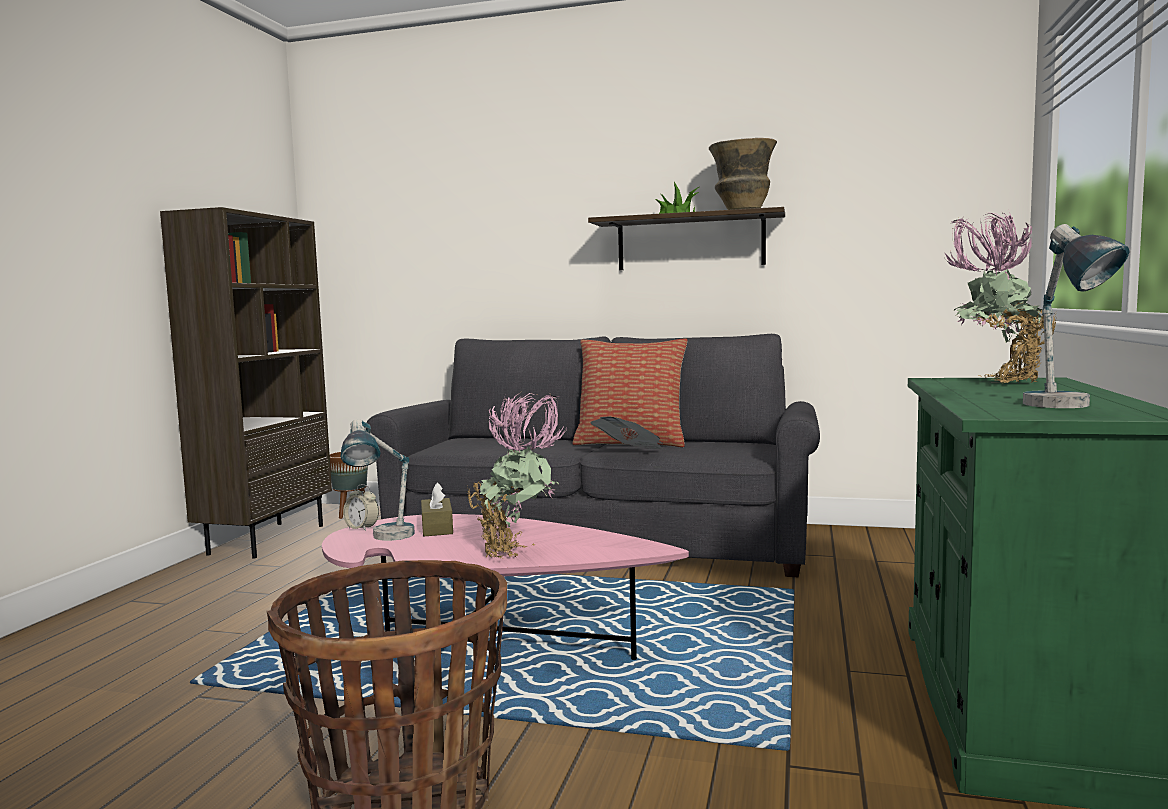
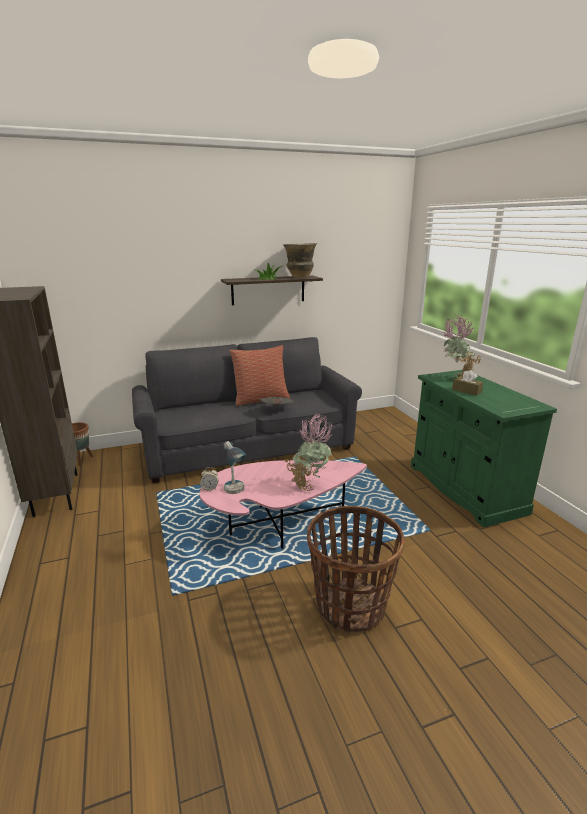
camera: 35 degrees left, 15 degrees up
(437, 528) = (246, 478): brown tissue box -> brown tissue box (466, 391)
(1066, 408) = (511, 402): table lamp -> none

